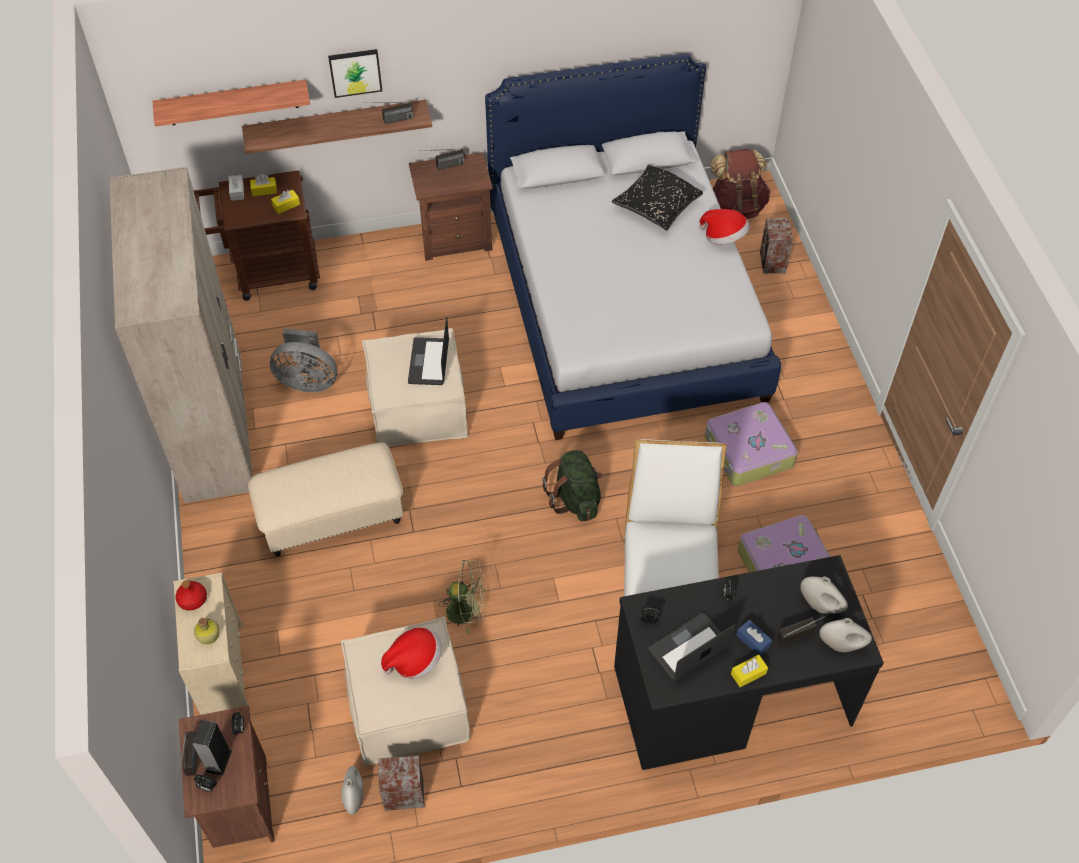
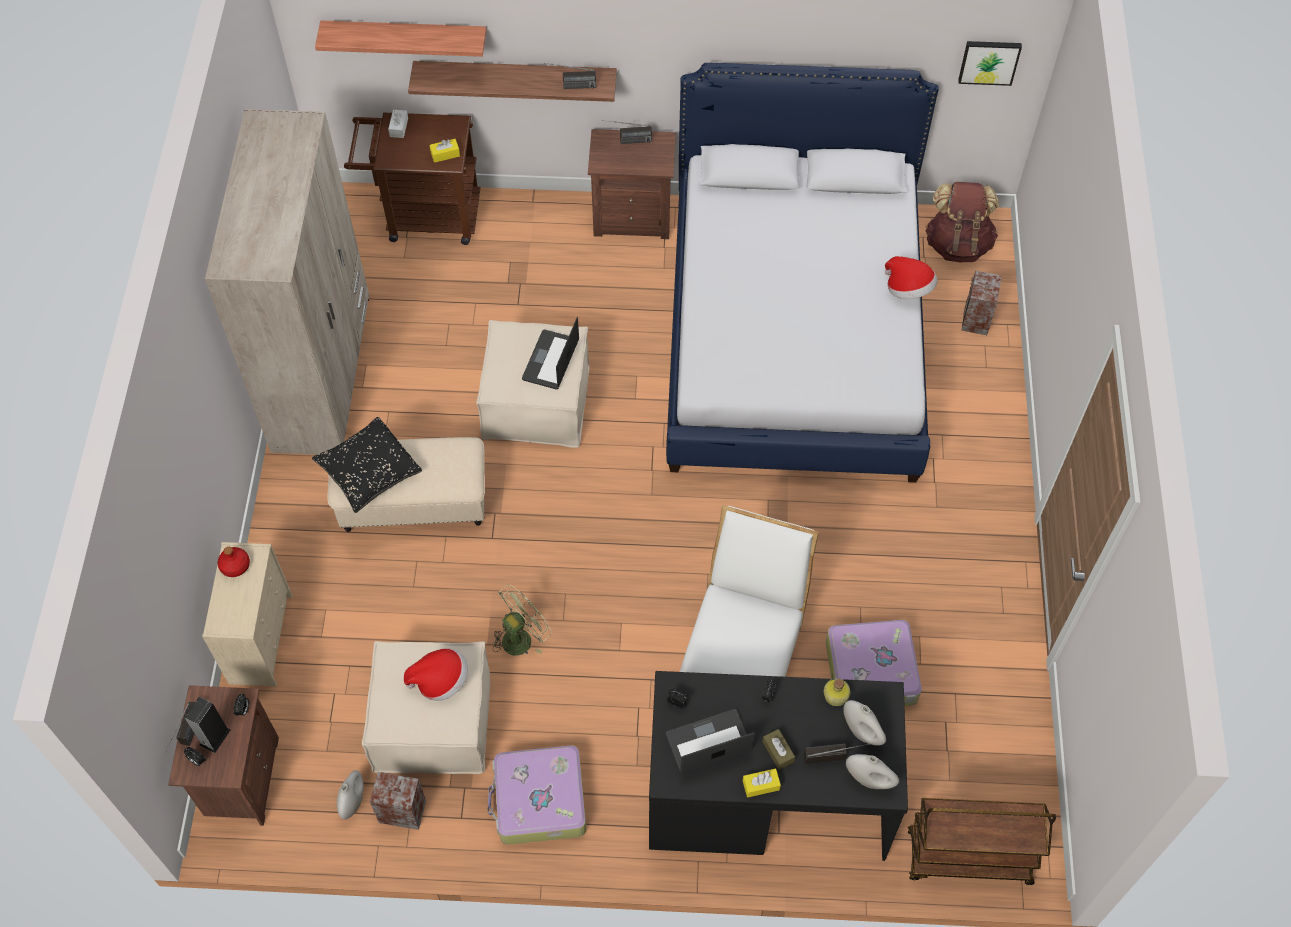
camera: 15 degrees right, 5 degrees up
(208, 635) = (239, 607): bottle -> bottle (835, 696)
(264, 190) = (427, 132): yellow tissue box -> none
(308, 381) = (431, 347): grey fan -> none
(355, 72) = (540, 27): picture -> picture (989, 61)
(466, 611) = (521, 636): green fan -> green fan turned 60 degrees counterclockwise
(575, 499) = (671, 542): green backpack -> none
(656, 207) = (845, 237): black pillow -> black pillow (369, 472)
(748, 452) = (874, 533): suitcase -> suitcase (539, 801)
(753, 641) = (778, 752): blue tissue box -> brown tissue box
(922, 705) = (967, 858): none -> brown cart

